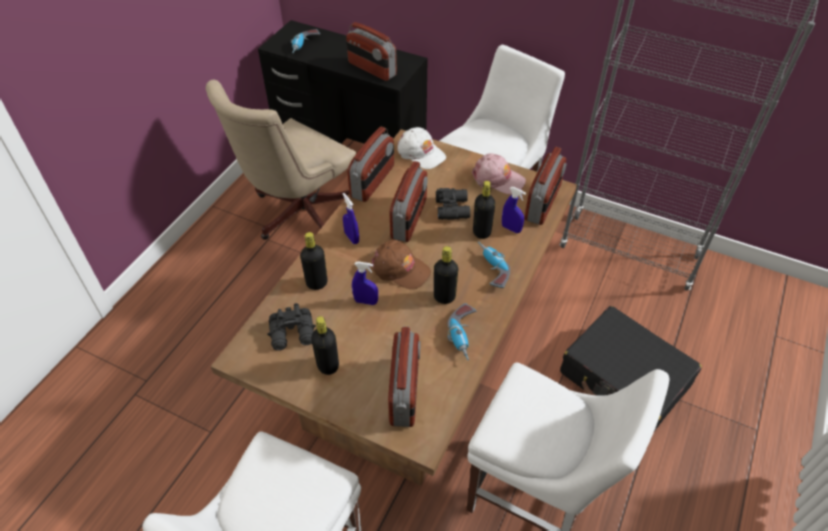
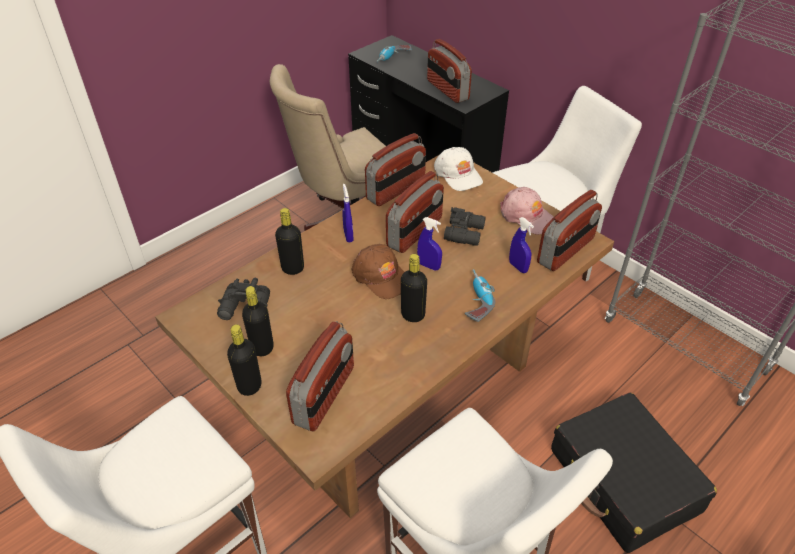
camera: 20 degrees right, 5 degrees down
(366, 301) = (331, 298): blue spray bottle -> blue spray bottle (429, 266)
(464, 336) = (414, 359): power drill -> none
(481, 232) = (484, 263): black bottle -> black bottle (249, 386)

